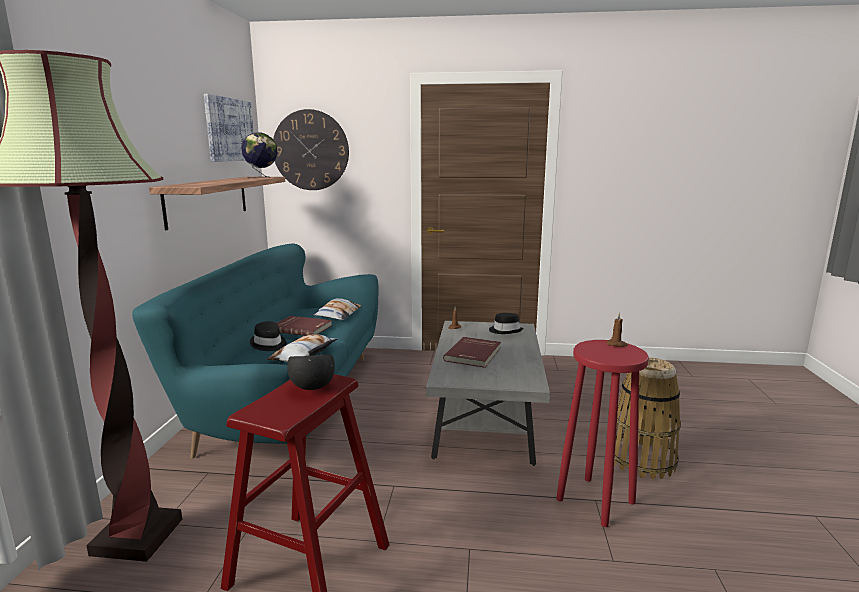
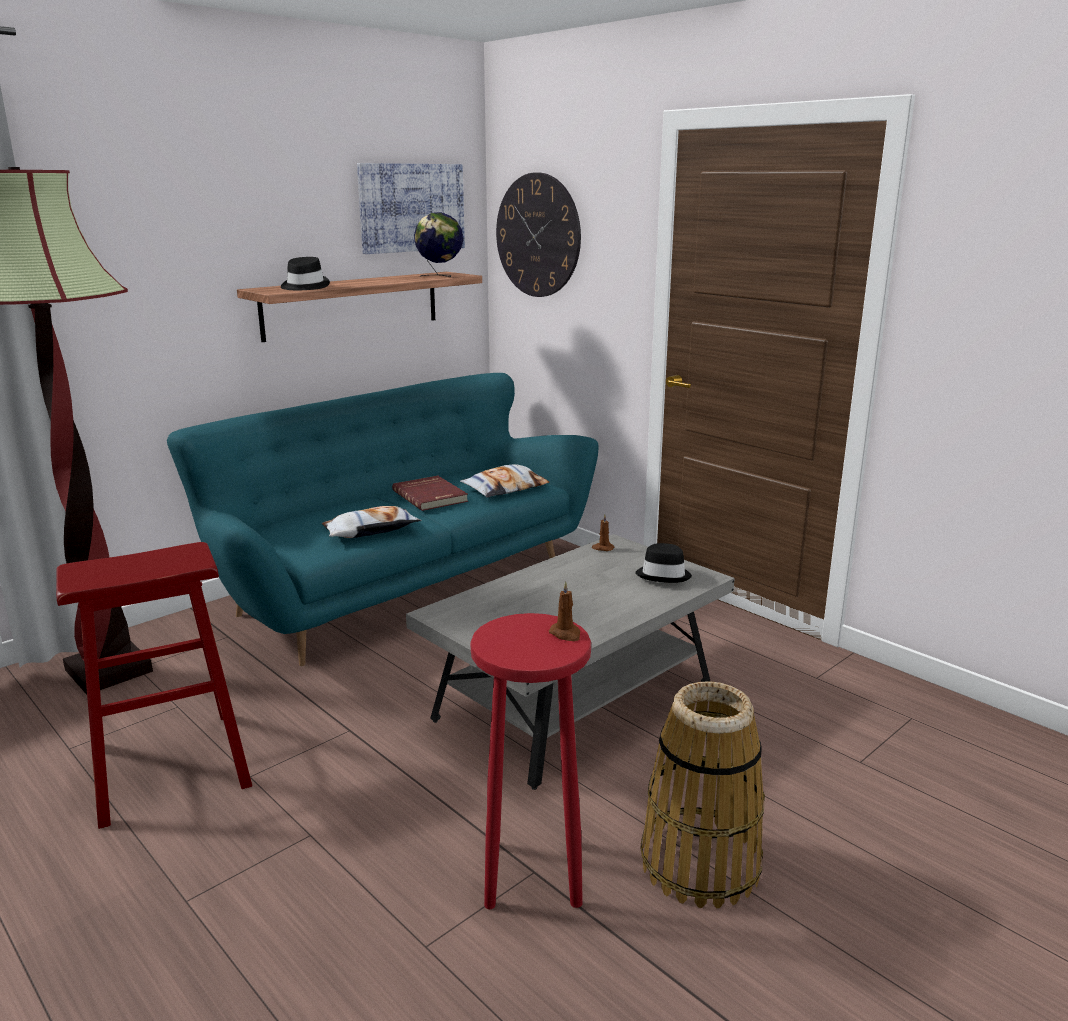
camera: 40 degrees right, 5 degrees up
(268, 344) = (363, 506): black hat -> black hat (304, 287)
(312, 388) = (162, 562): black bowl -> none
(474, 354) = (545, 594): red book -> none

